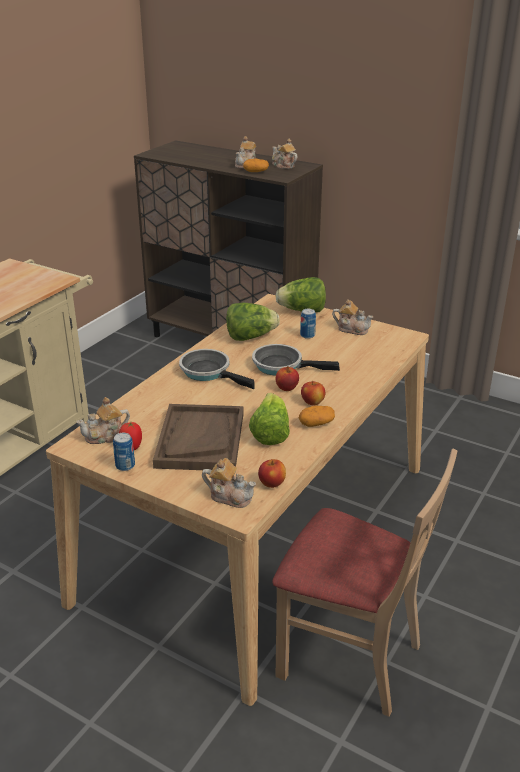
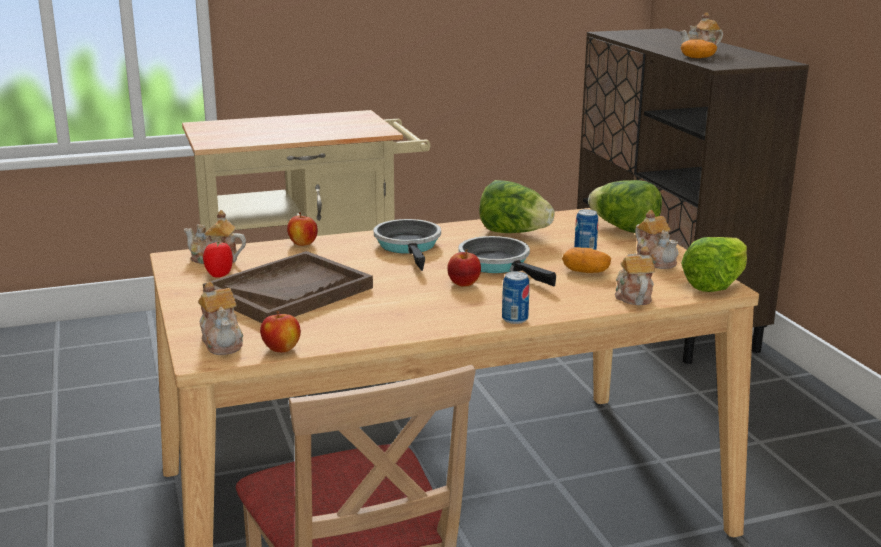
camera: 40 degrees right, 10 degrees down
(125, 466) = (185, 285): can -> can (515, 319)
(270, 433) = (366, 311): lettuce -> lettuce (715, 284)
(283, 166) = (748, 59): teapot -> teapot (632, 296)
(312, 402) = (467, 304): apple -> apple (303, 243)
(316, 423) = (433, 321): potato -> potato (585, 272)

